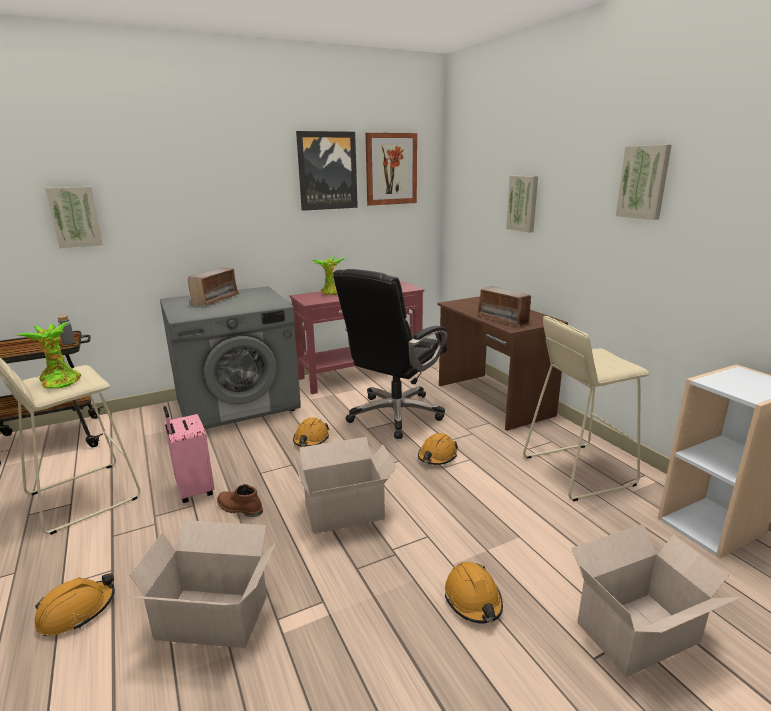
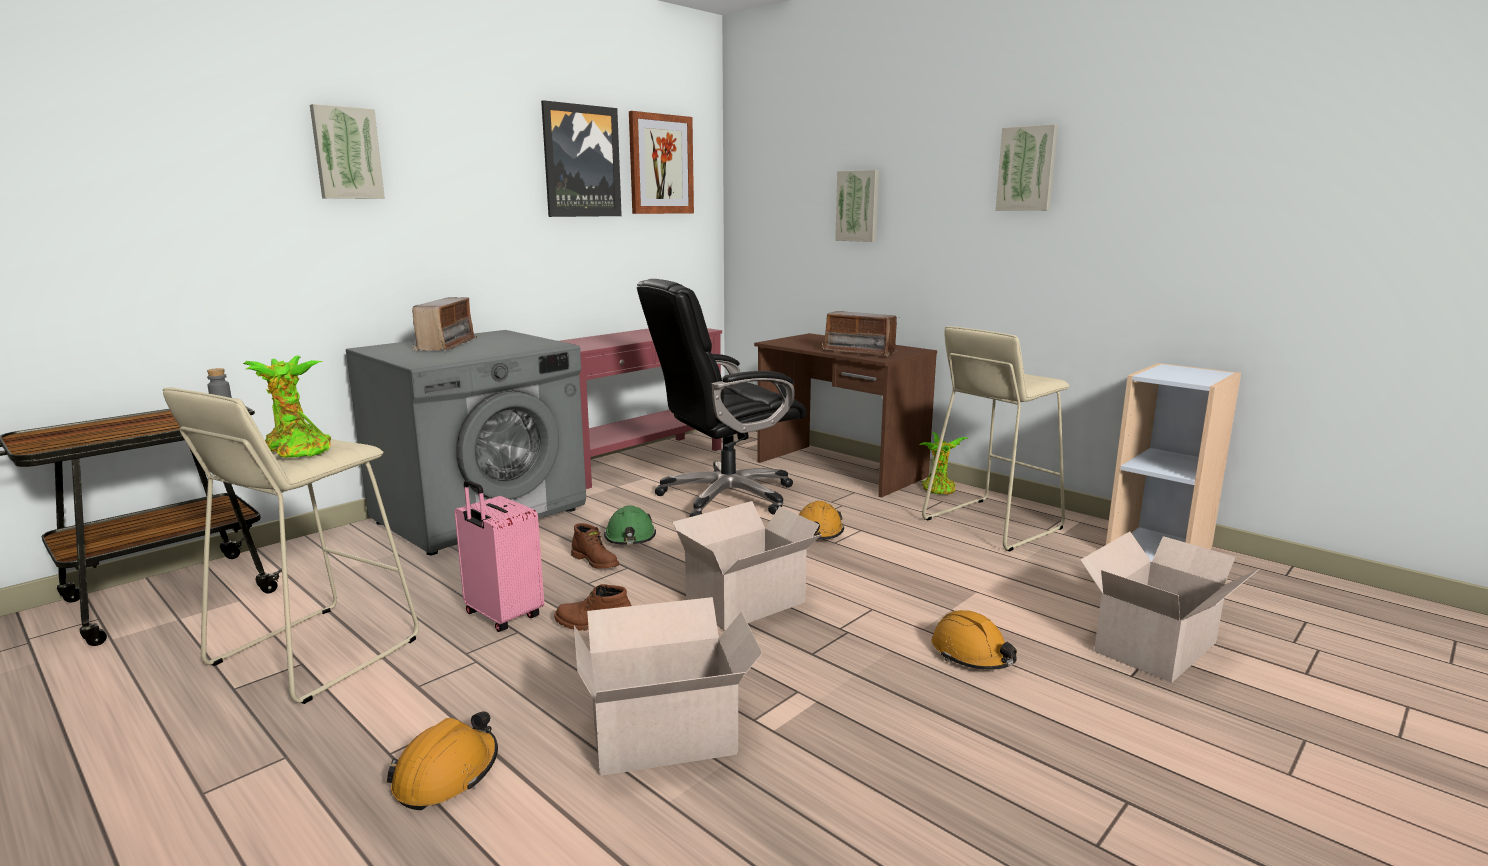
camera: 20 degrees left, 5 degrees down
(75, 217) = (211, 211): picture -> picture (346, 153)
(277, 456) = (596, 562): none -> brown boot
(311, 439) = (630, 538): orange hard hat -> green hard hat
(332, 293) = (597, 339): potted plant -> potted plant (939, 490)
(395, 414) = (725, 498): black office chair -> black office chair turned 45 degrees clockwise

